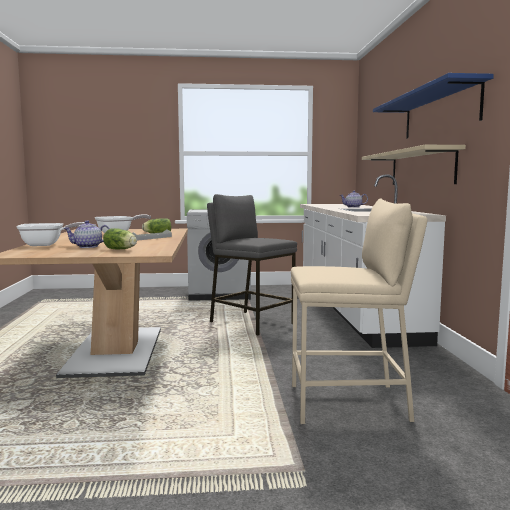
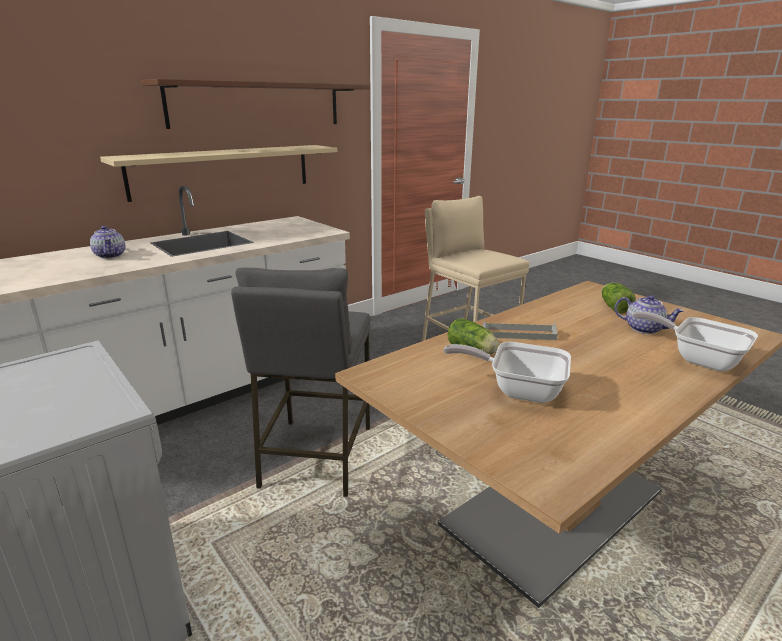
camera: 125 degrees left, 15 degrees up
(439, 112) = (258, 104): blue shelf -> brown shelf

